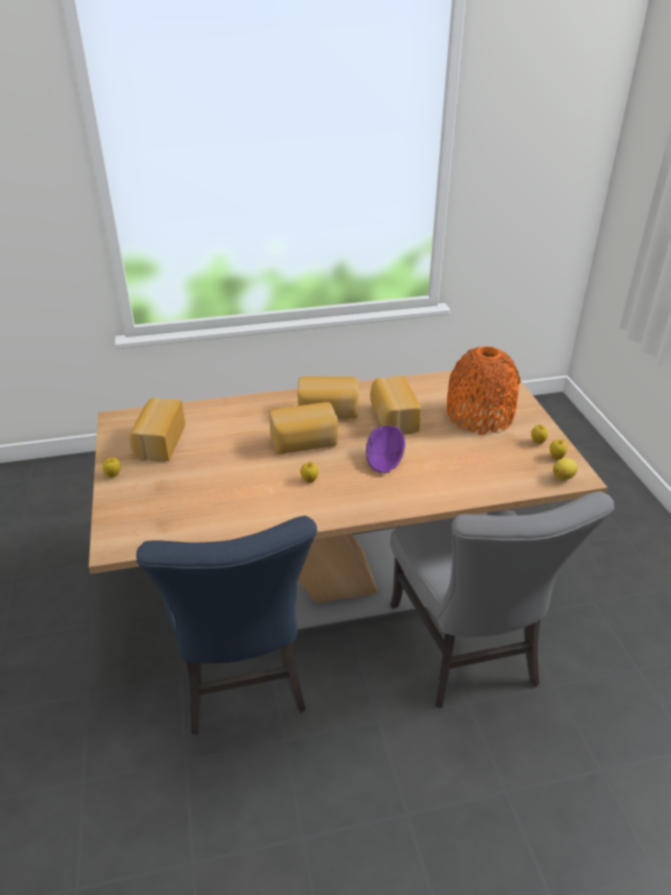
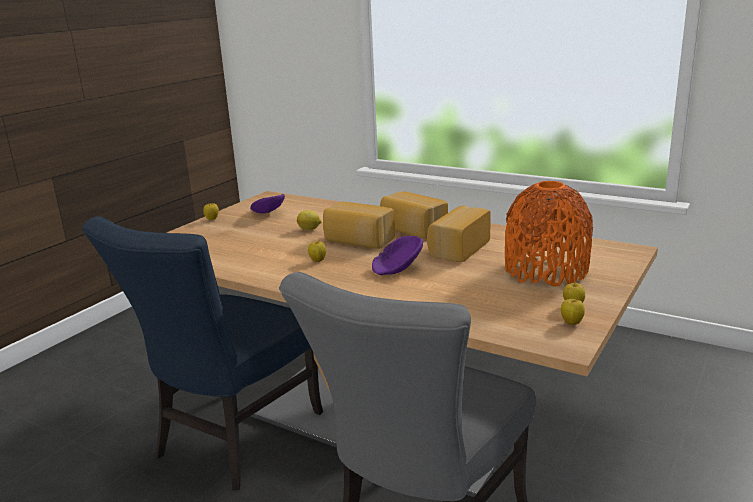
camera: 45 degrees right, 15 degrees down
(158, 442) = (268, 213): bread -> purple bowl
(563, 477) = (548, 339): lemon -> lemon (309, 229)

